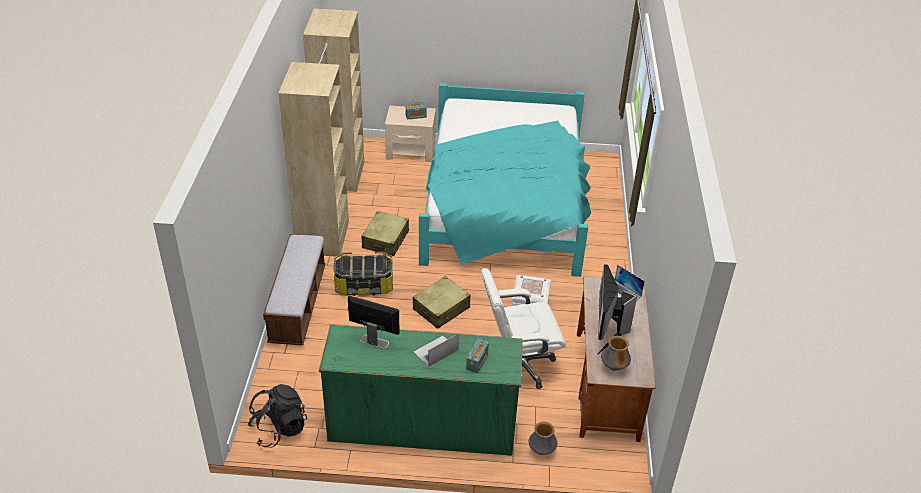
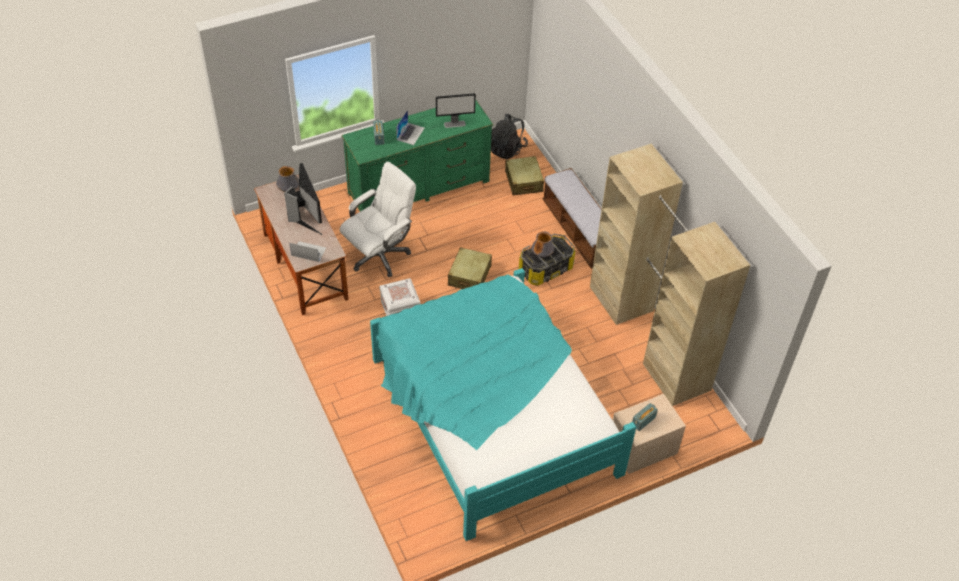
camera: 150 degrees right, 10 degrees up
(385, 240) = (567, 320): beige suitcase -> beige suitcase (523, 181)
(541, 451) = (329, 203): vase -> vase (542, 255)

